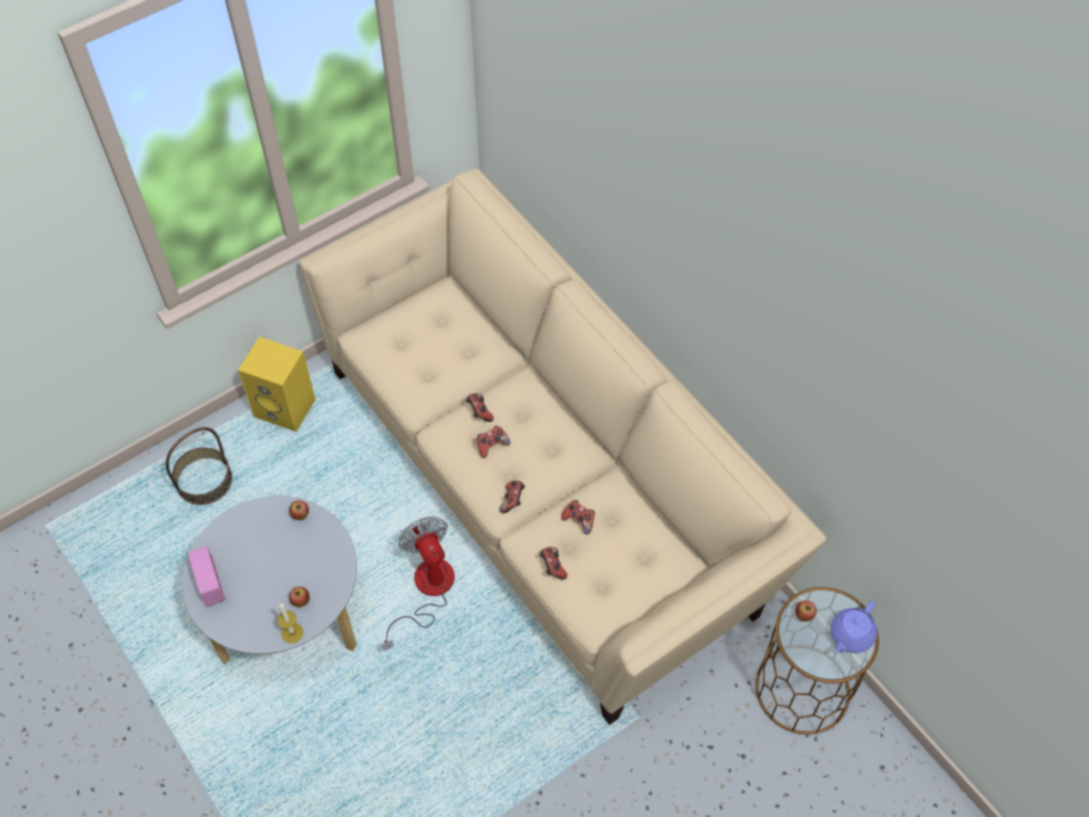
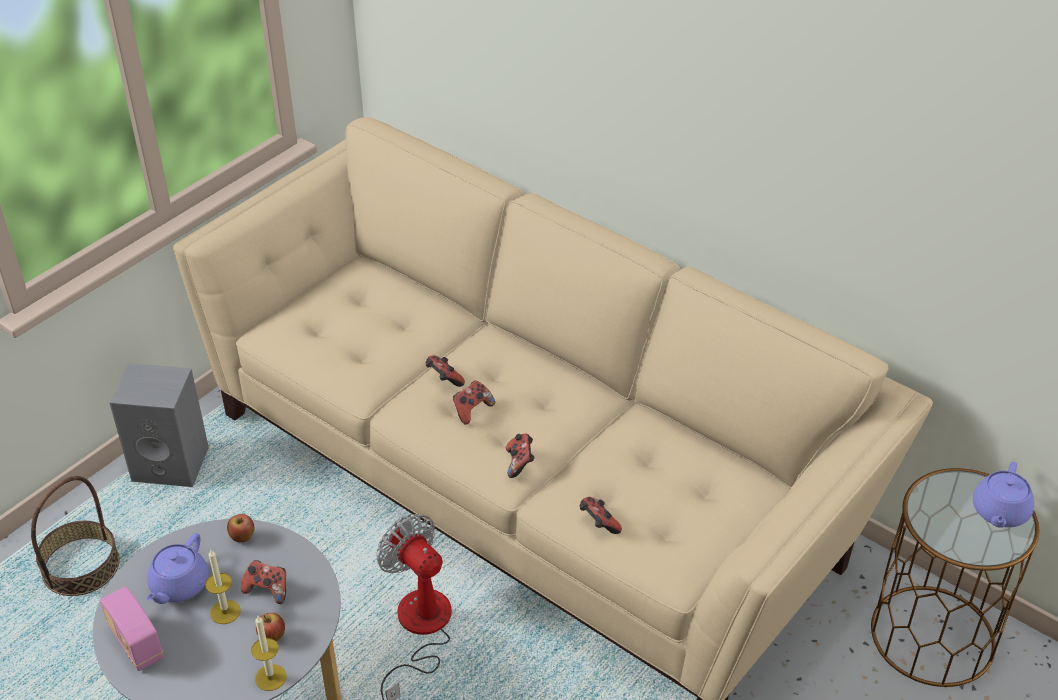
camera: 15 degrees left, 15 degrees down
(248, 545) = (179, 586): none -> purple teapot
(274, 573) = (225, 612): none -> candle
(287, 408) = (173, 464): yellow speaker -> grey speaker
(579, 520) = (612, 467): game controller -> game controller (267, 590)
(803, 616) = (934, 503): apple -> none

